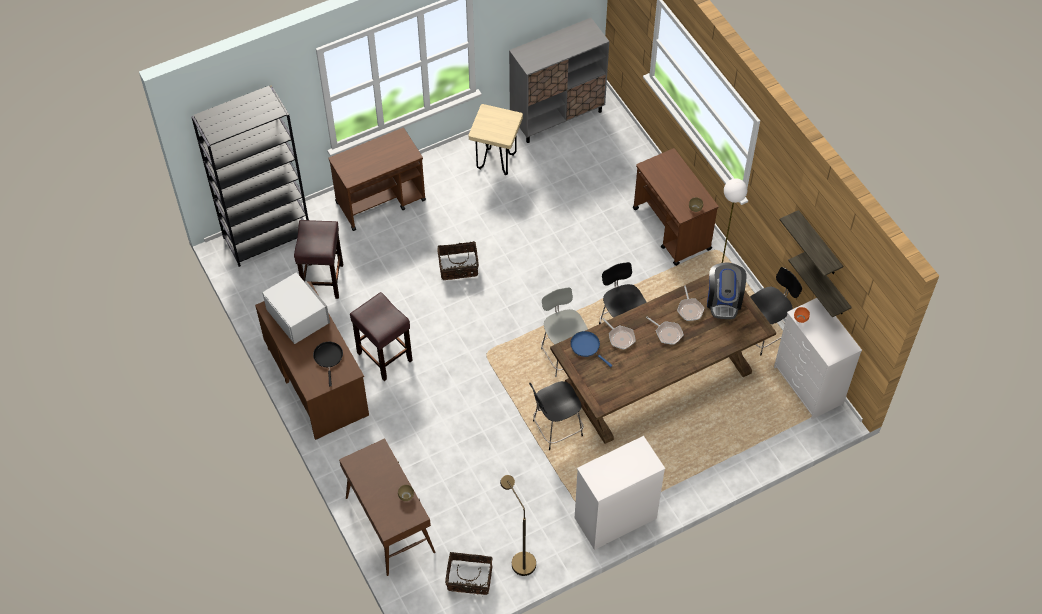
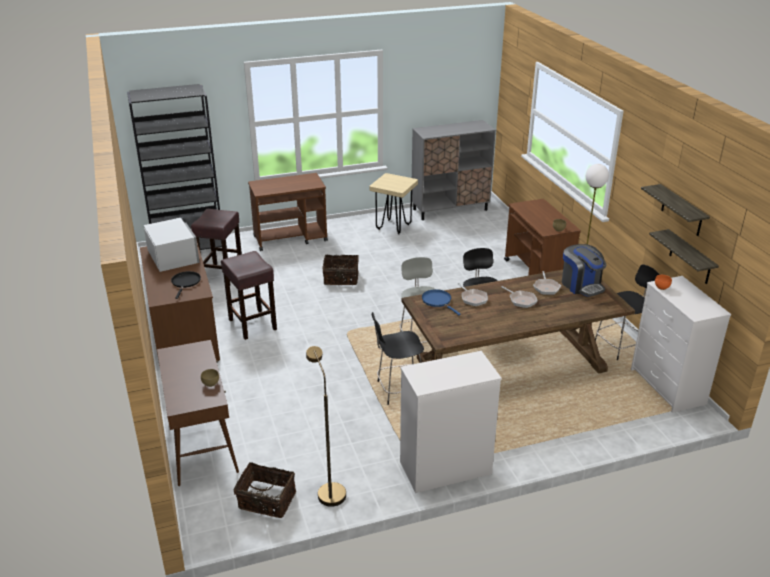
camera: 10 degrees right, 25 degrees down
(724, 300) = (581, 285): coffee machine -> coffee machine turned 45 degrees counterclockwise

